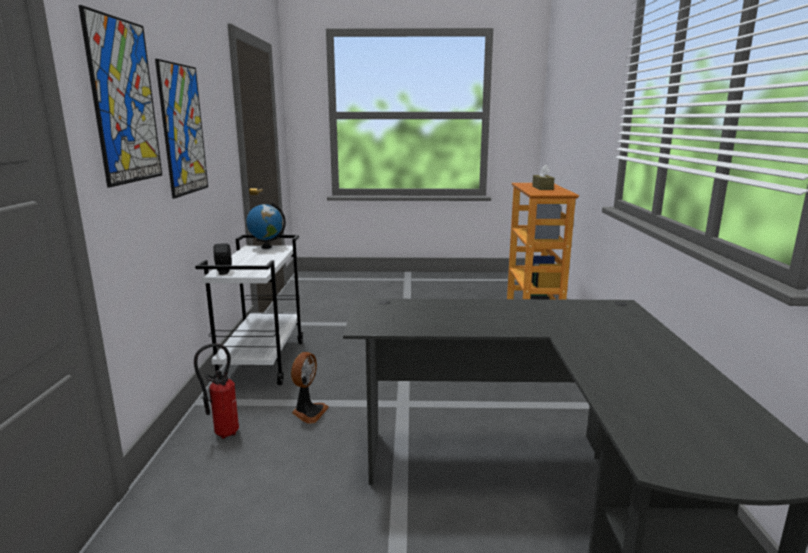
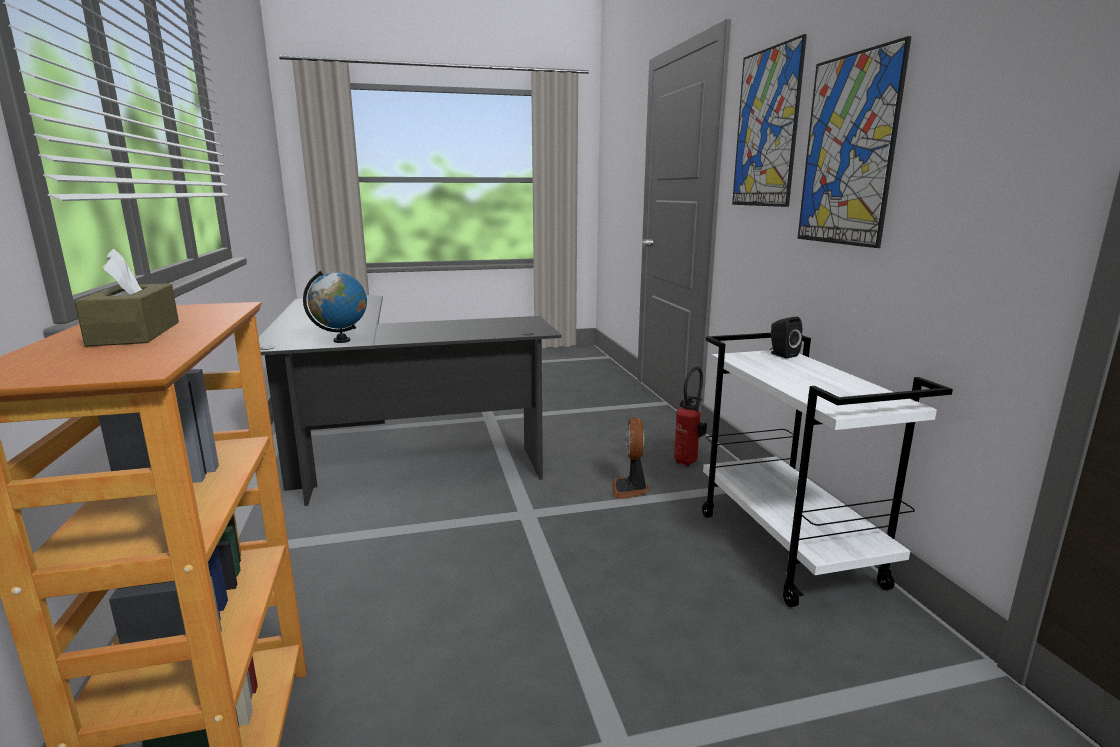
camera: 165 degrees right, 0 degrees up
(266, 247) = (871, 405): globe -> globe (341, 341)

